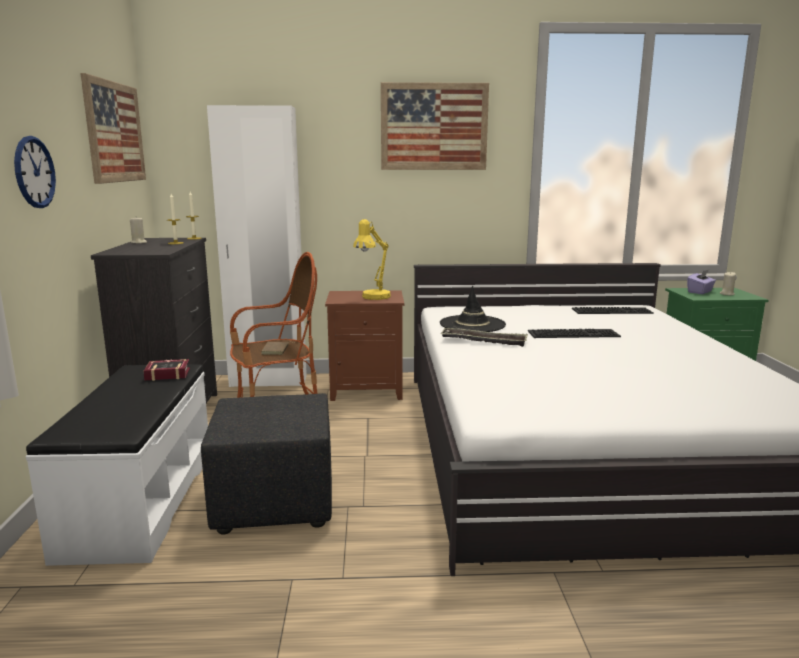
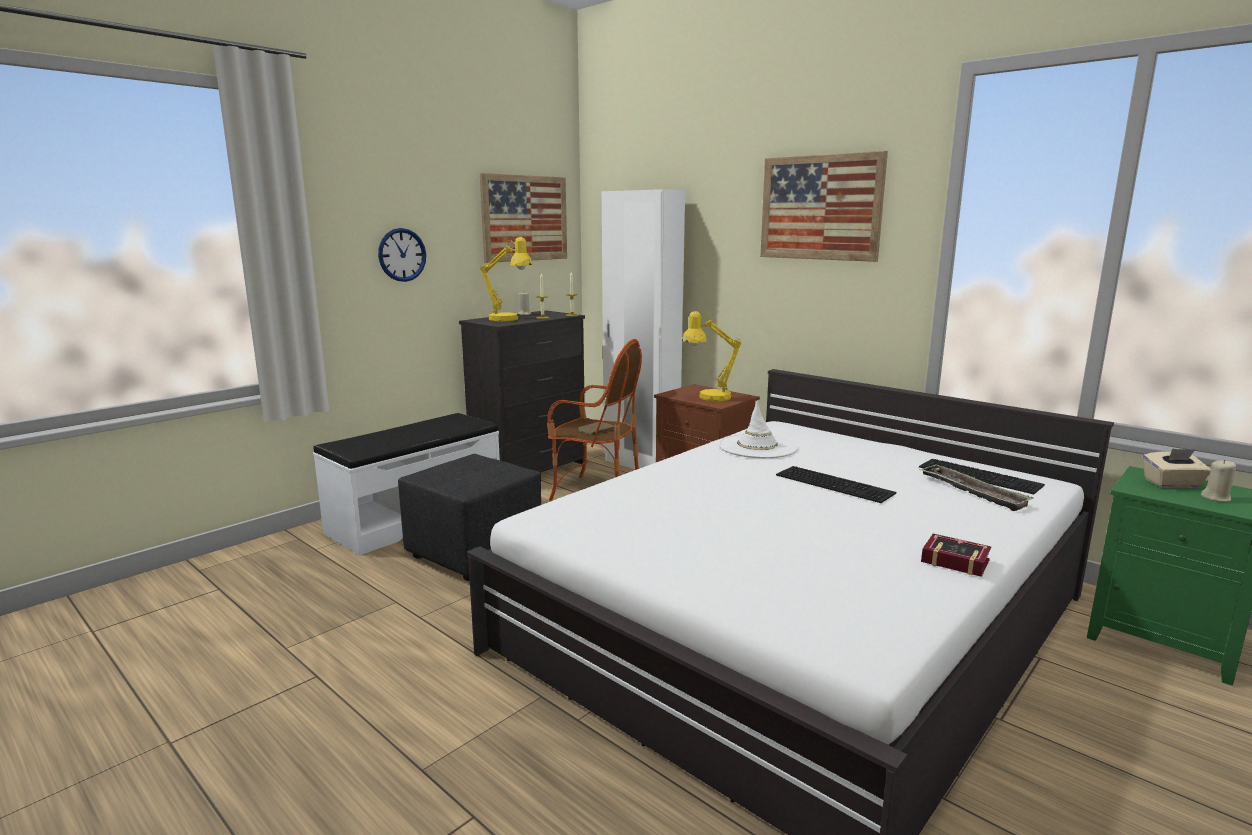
camera: 45 degrees right, 0 degrees up
(149, 248) = (509, 319): none -> yellow table lamp
(166, 374) = (460, 424): book -> book (952, 559)
(472, 324) = (757, 447): black hat -> white hat
(483, 341) = (716, 463): tray -> tray (972, 492)
(700, 292) = (1172, 484): purple tissue box -> beige tissue box

